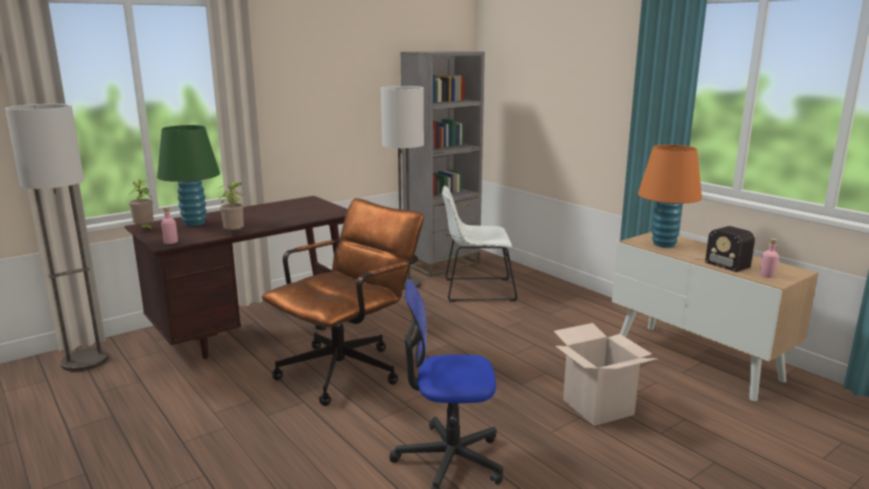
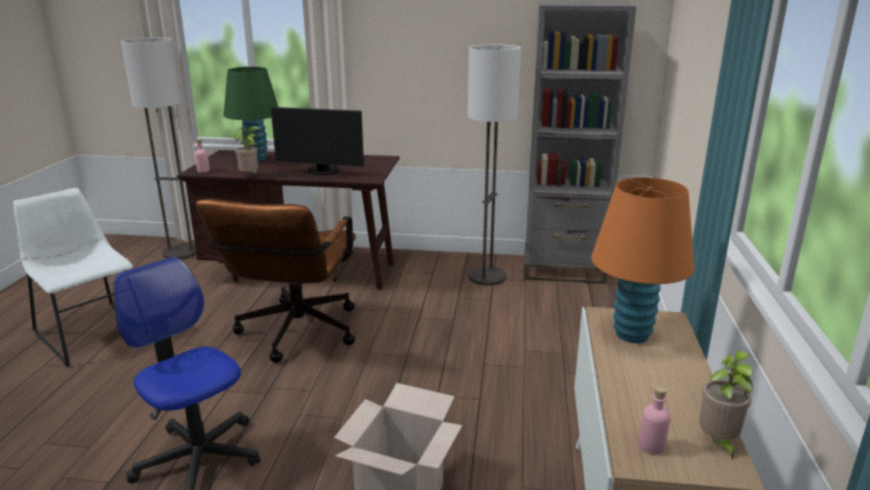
camera: 45 degrees right, 5 degrees up
(145, 229) = (219, 156): potted plant -> potted plant (718, 443)
(287, 217) = (322, 171): none -> monitor
(349, 368) = (294, 336): brown office chair -> brown office chair turned 105 degrees clockwise
(475, 290) = (541, 311): white chair -> white chair (90, 332)
(717, 261) = (640, 389): radio -> none

